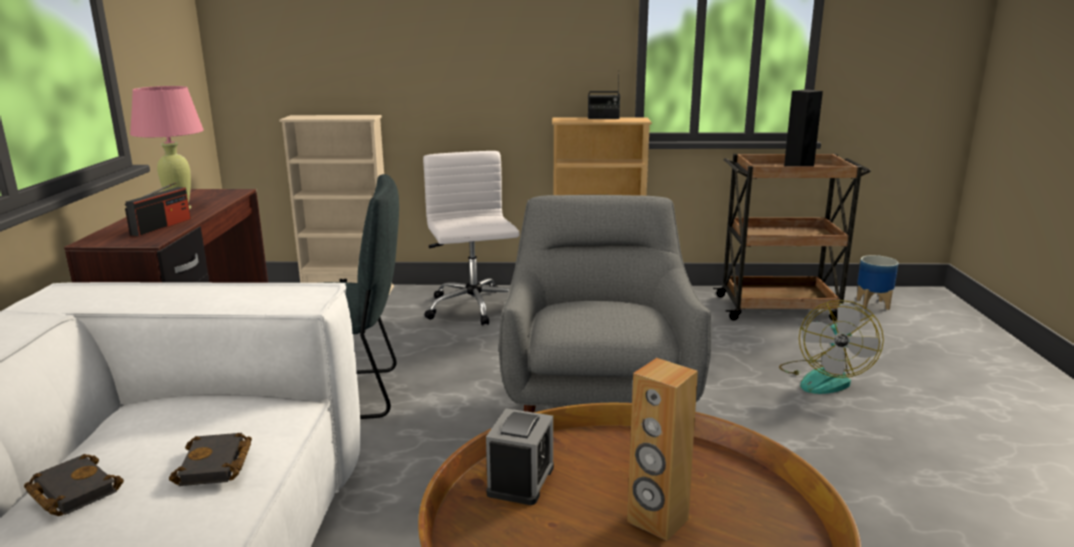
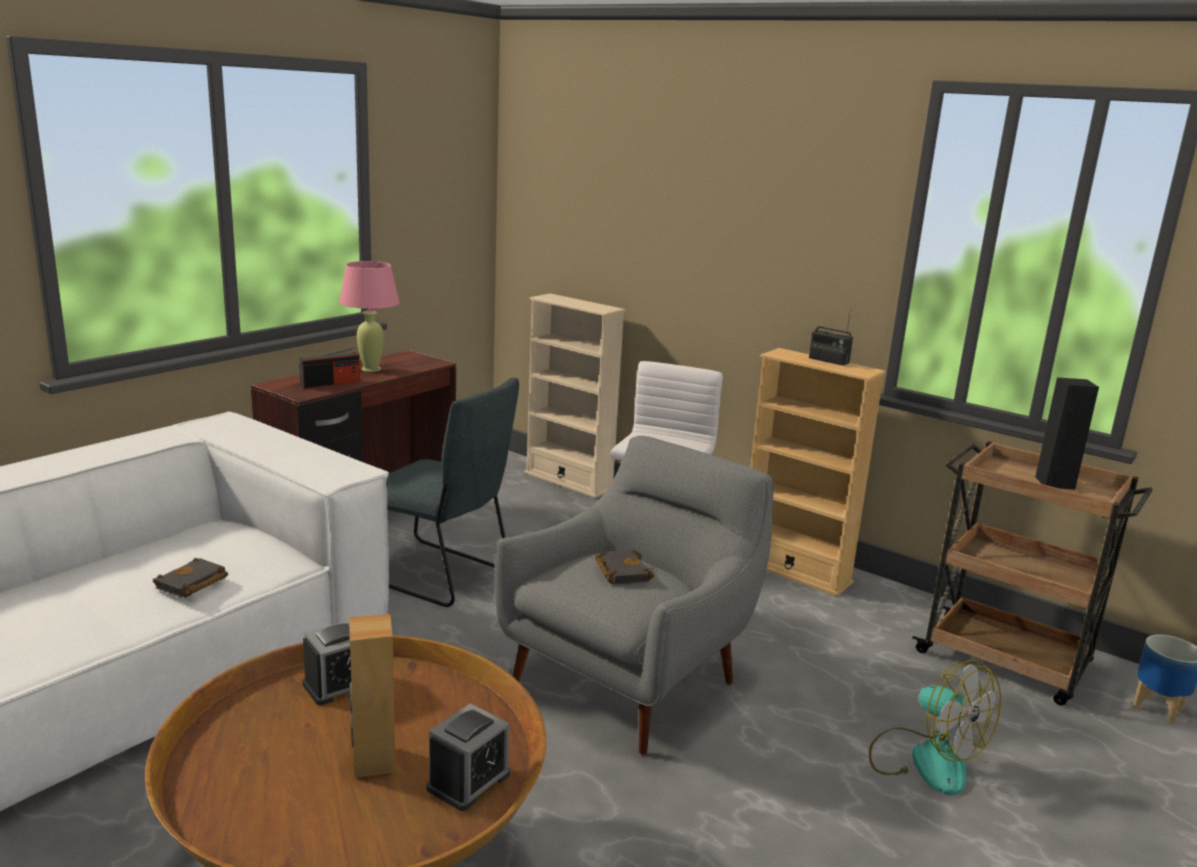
camera: 35 degrees right, 0 degrees up
(71, 491) = (109, 566): black book -> black book (621, 571)
(749, 494) = (468, 781): none -> alarm clock
(824, 378) = (925, 759): fan -> fan turned 90 degrees counterclockwise

